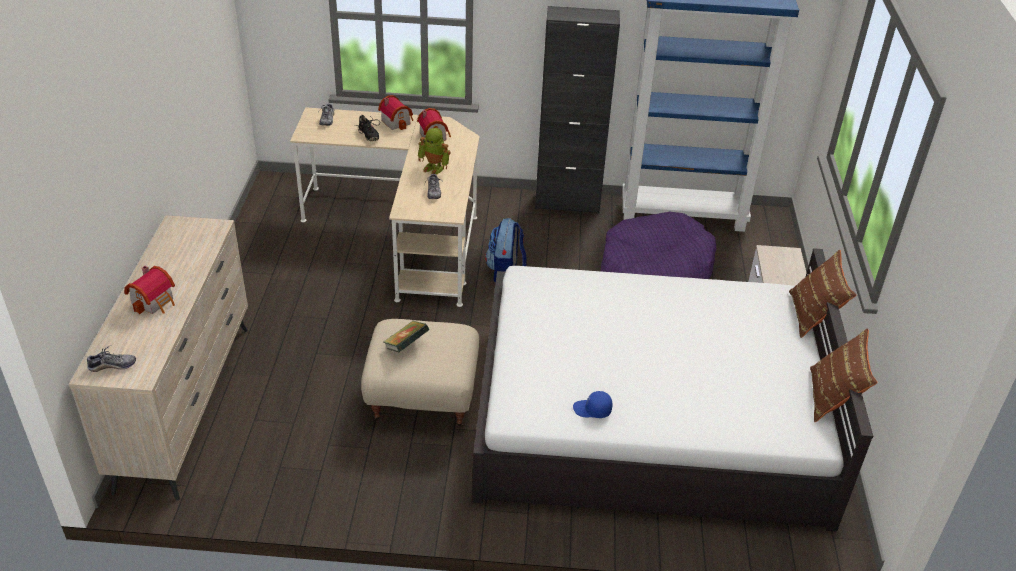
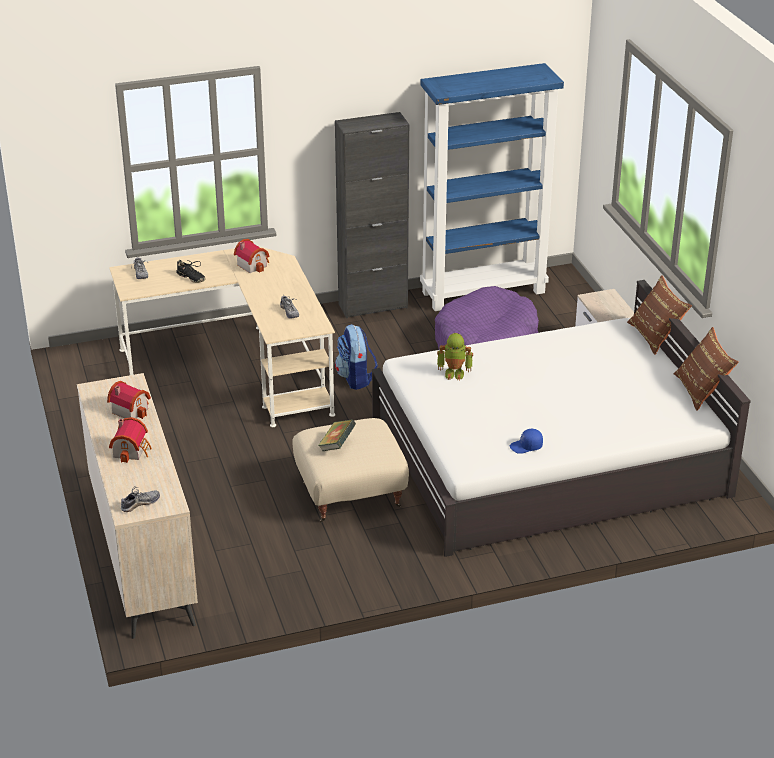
camera: 20 degrees left, 5 degrees down
(397, 121) = (208, 260): toy house -> toy house (131, 409)
(434, 168) = (274, 292): toy robot -> toy robot (454, 373)

